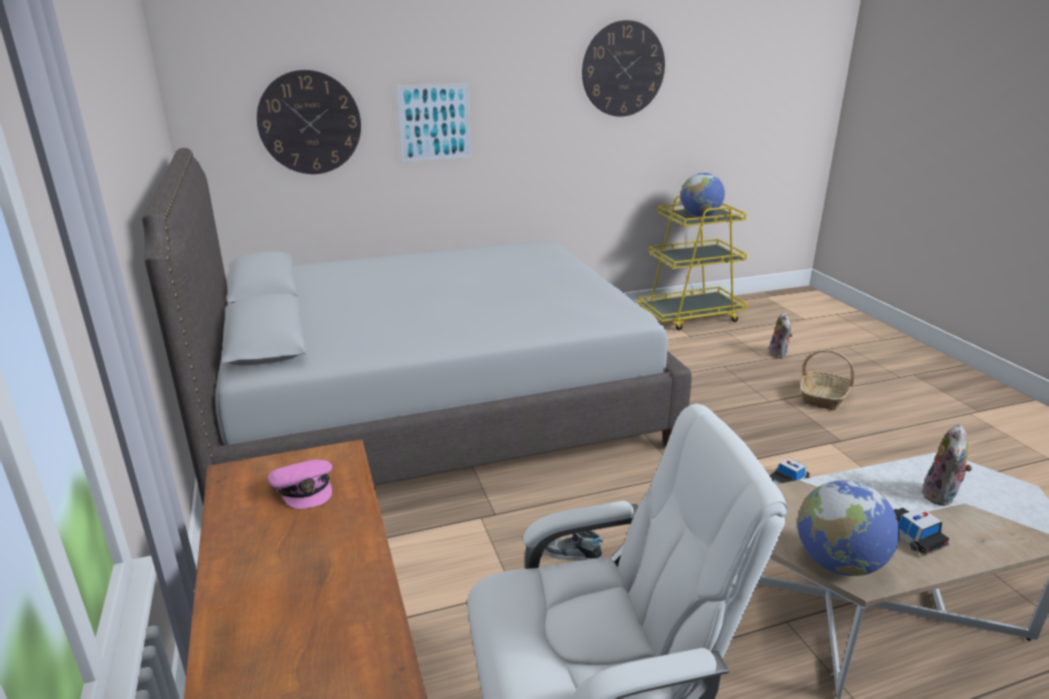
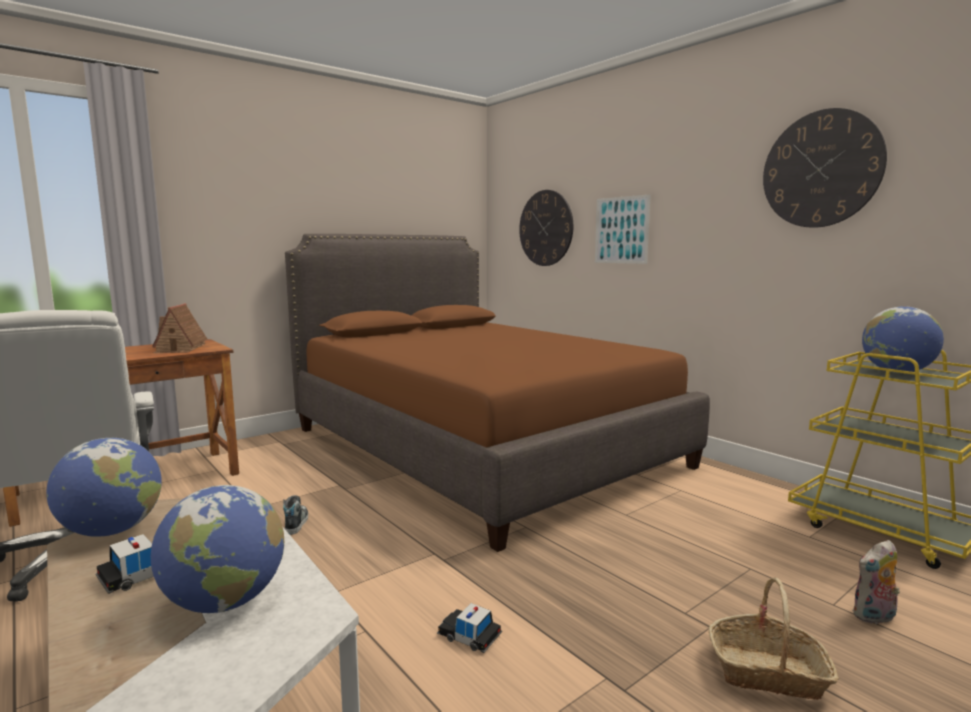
camera: 70 degrees right, 15 degrees down
(304, 488) = (180, 348): pink cap -> toy house
(431, 409) = (480, 446): grey bed -> brown bed
(941, 496) = (225, 602): plush toy -> globe

